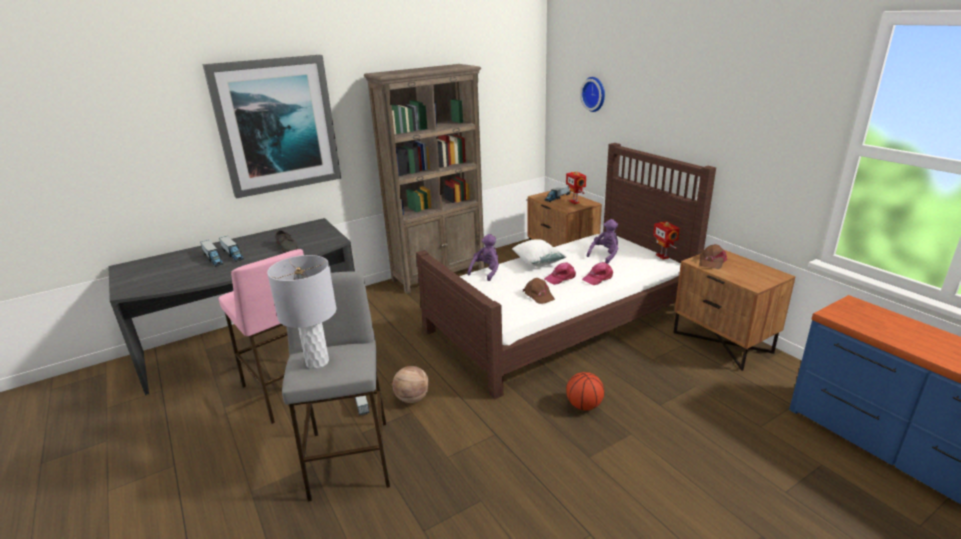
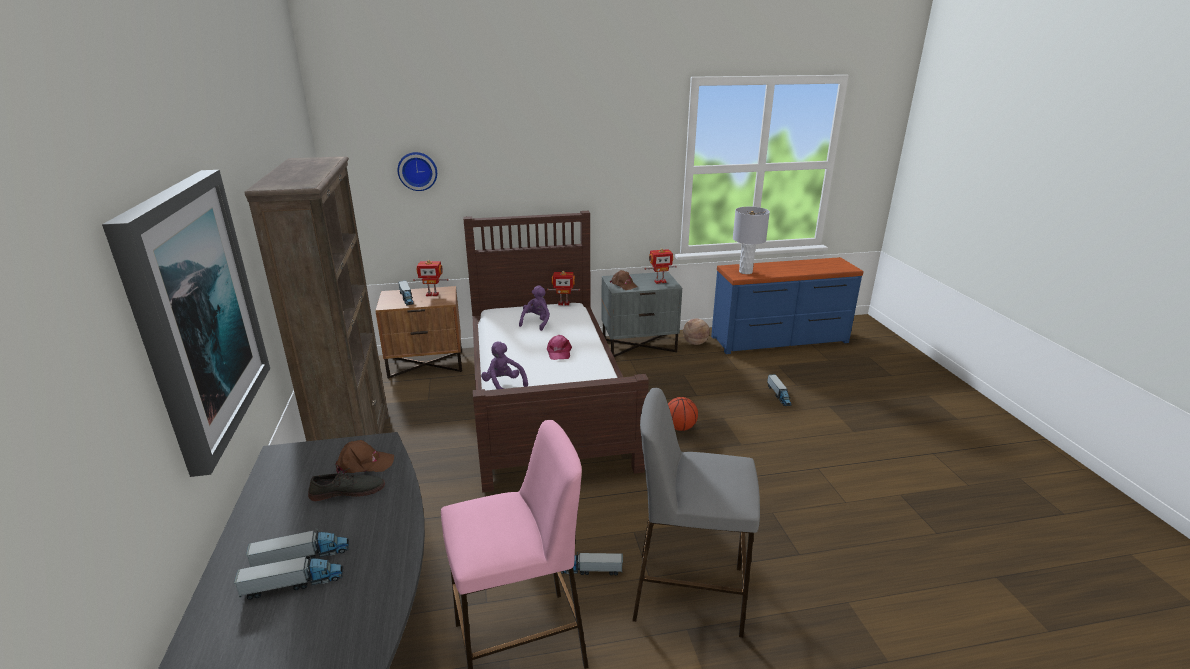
camera: 70 degrees left, 0 degrees up
(317, 362) = (719, 484): grey table lamp -> grey table lamp (745, 272)
(412, 398) = (611, 526): basketball -> basketball (695, 343)
(538, 263) = (515, 354): white pillow -> none
(538, 295) = (582, 370): brown cap -> brown cap (364, 464)
(598, 278) = (576, 337): pink cap -> none
(605, 255) = (536, 322): purple plush toy -> purple plush toy turned 45 degrees clockwise
(723, 342) = (639, 345): brown nightstand -> grey nightstand
(735, 475) = (778, 395): none -> toy truck
(754, 277) = (660, 281): none -> toy robot

